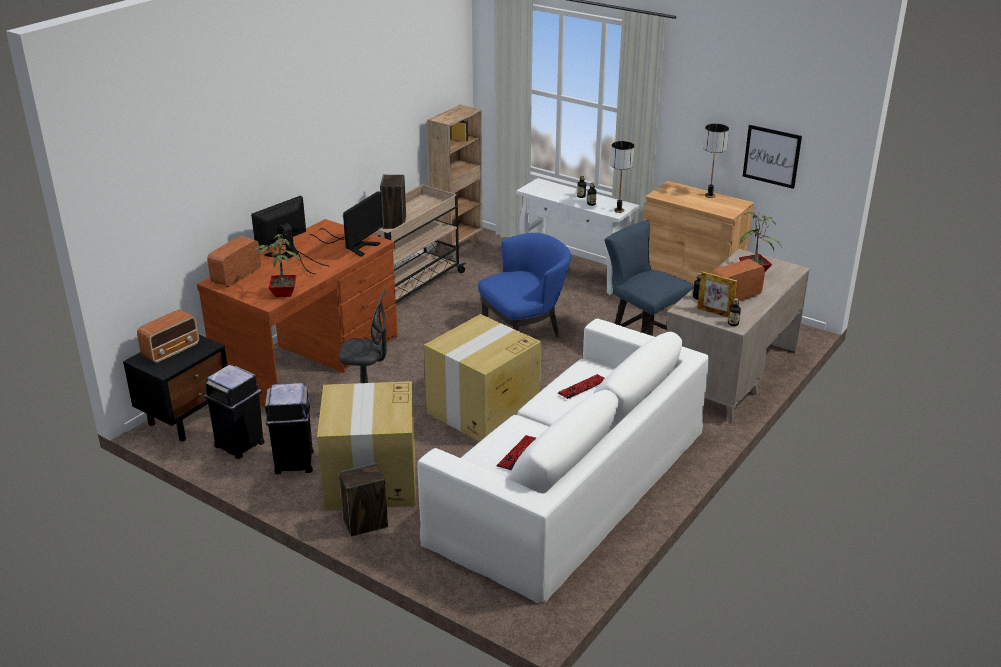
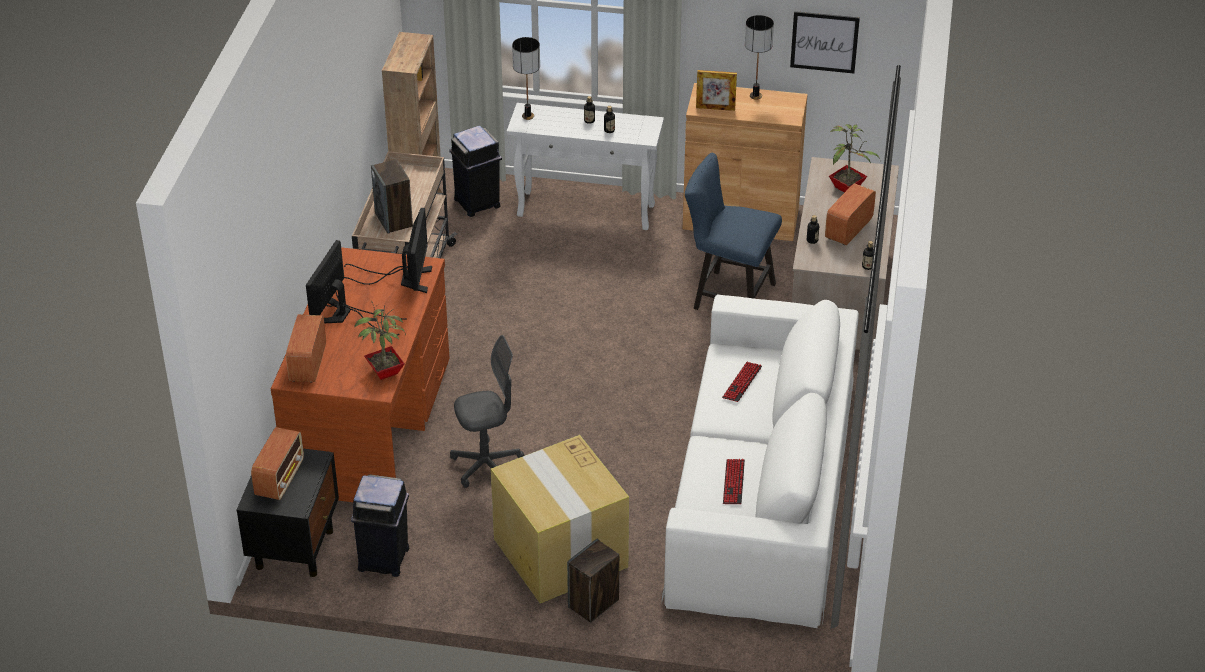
camera: 25 degrees left, 10 degrees up
(294, 463) = (462, 561): black trash can -> black trash can (477, 203)
(482, 411) = (615, 433): cardboard box -> none
(524, 331) = (585, 310): blue armchair -> none
(619, 210) = (647, 132): table lamp -> table lamp (527, 116)
(715, 312) = (841, 257): picture frame -> picture frame (715, 108)

